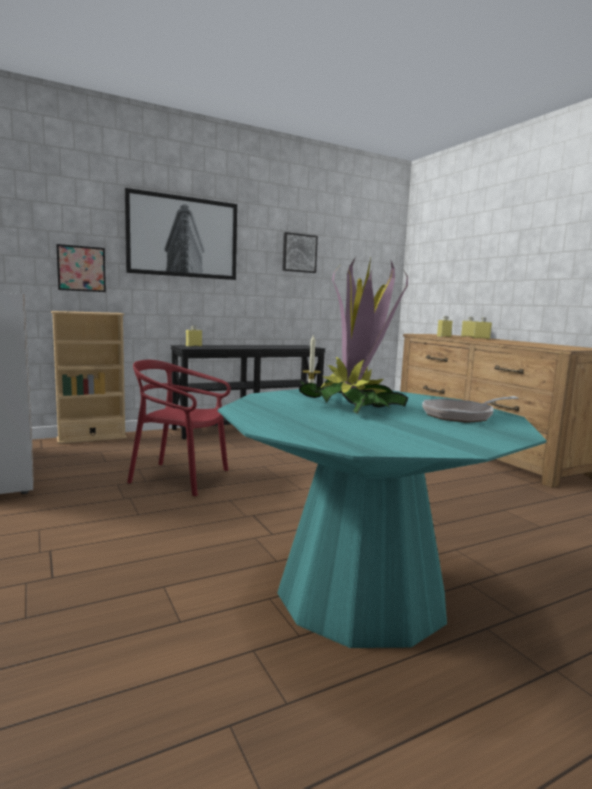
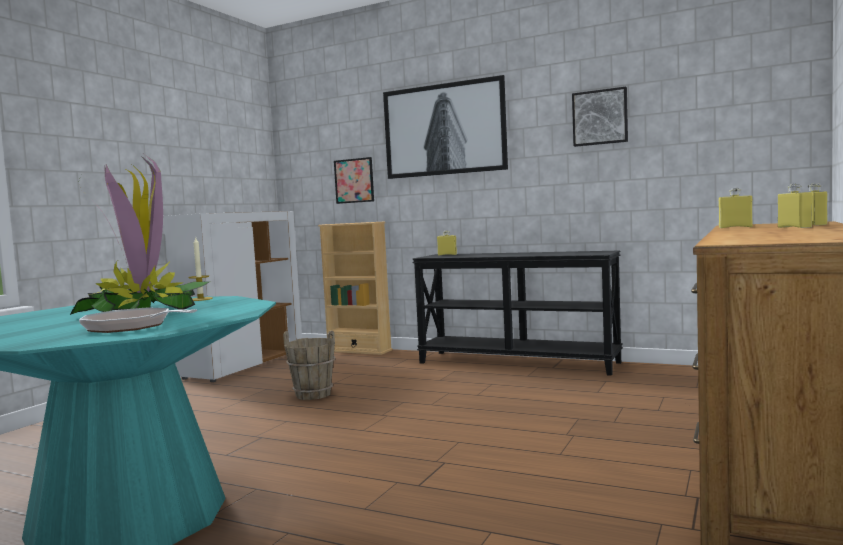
camera: 55 degrees right, 5 degrees down
(180, 478) = (313, 394): red chair -> brown bucket

